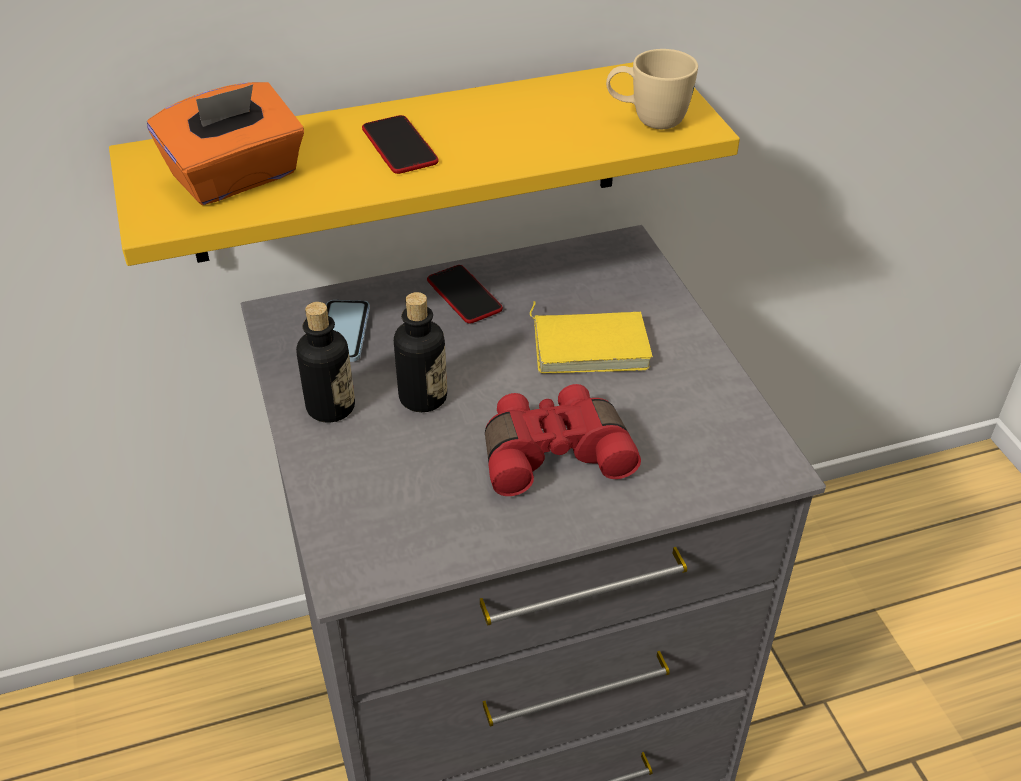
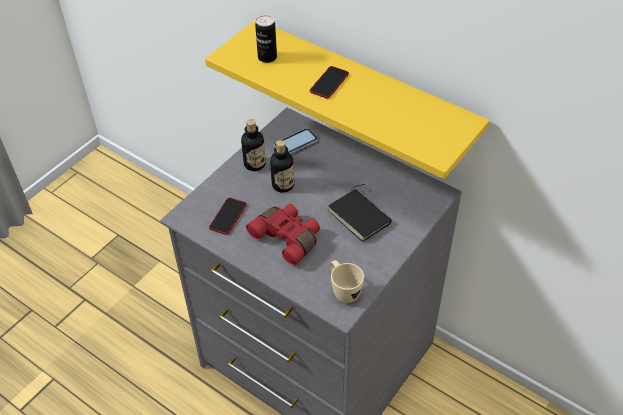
camera: 55 degrees right, 5 degrees up
(236, 178) = (267, 57): orange tissue box -> can
(464, 295) = (352, 163): phone -> phone (228, 216)
(590, 344) = (360, 216): yellow book -> black book
(647, 121) = (425, 138): beige mug -> beige mug (343, 291)

